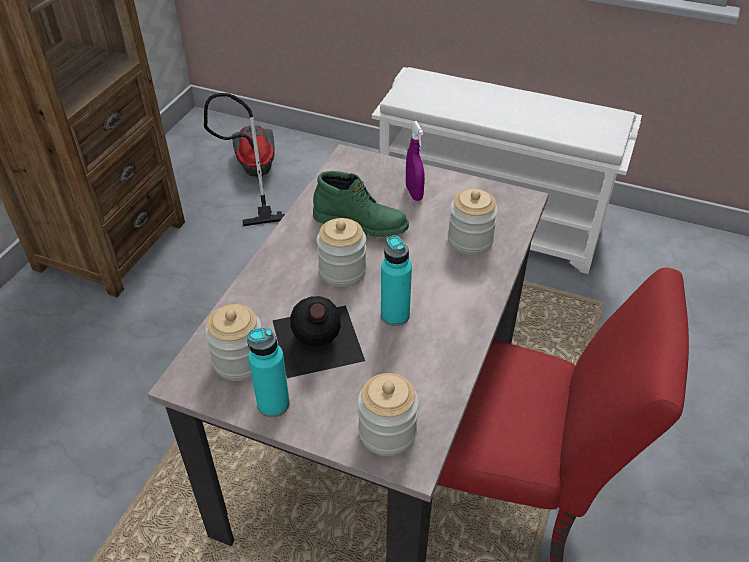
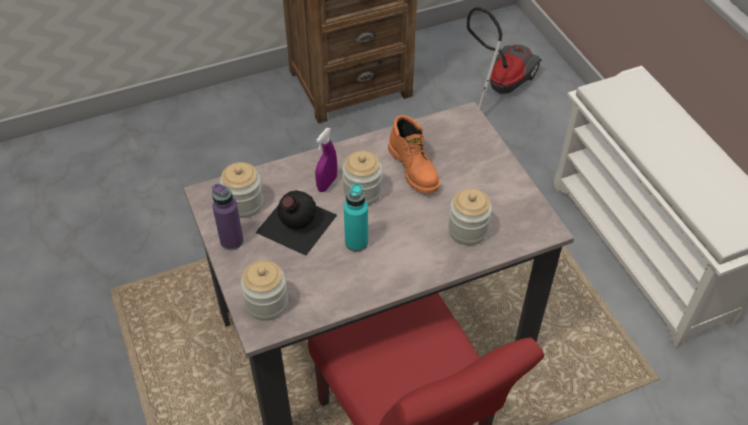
camera: 45 degrees right, 5 degrees up
(273, 404) = (232, 241): turquoise bottle -> purple bottle
(361, 223) = (414, 168): green boot -> orange boot
(414, 193) = (476, 171): purple spray bottle -> purple spray bottle (327, 184)

